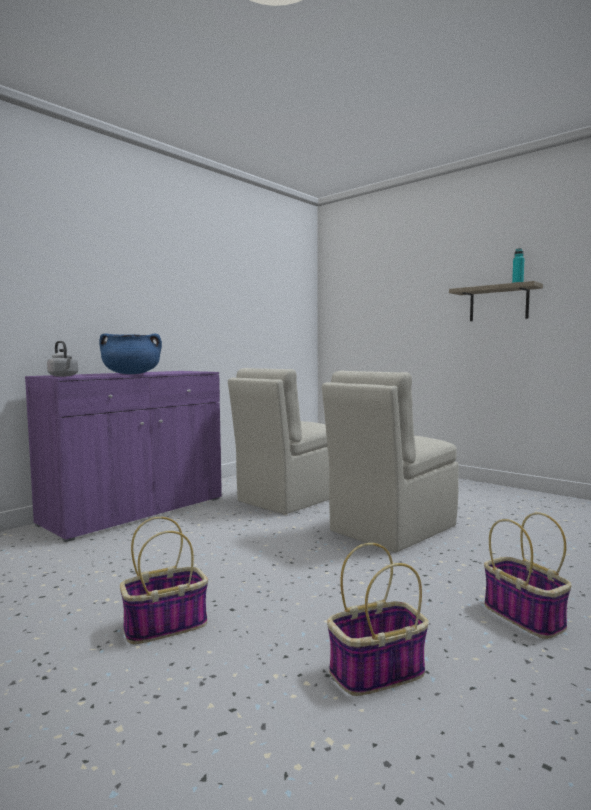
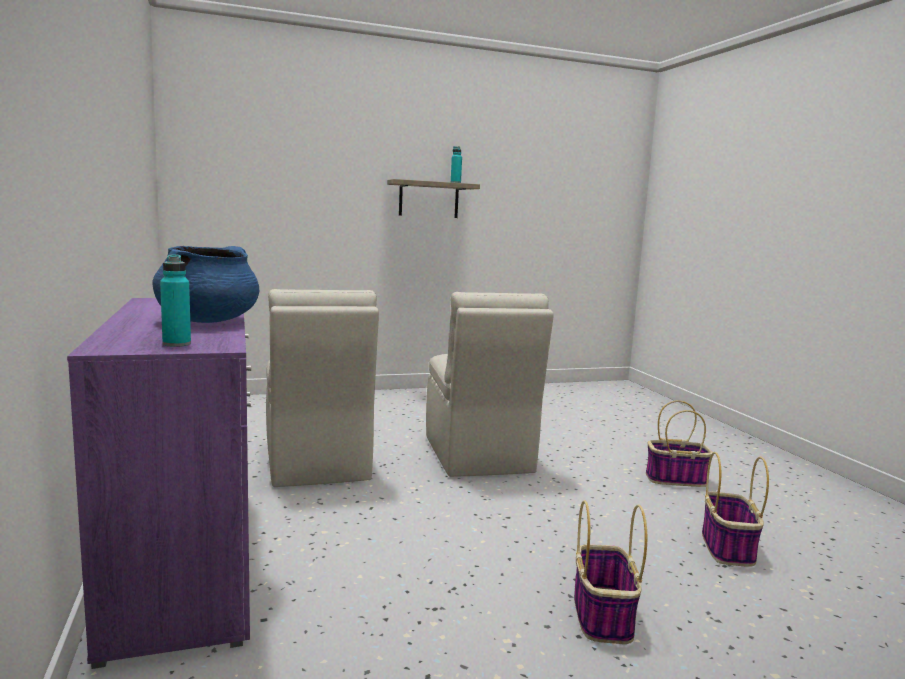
camera: 60 degrees left, 5 degrees up
(64, 376) = (176, 344): grey kettle -> turquoise bottle

